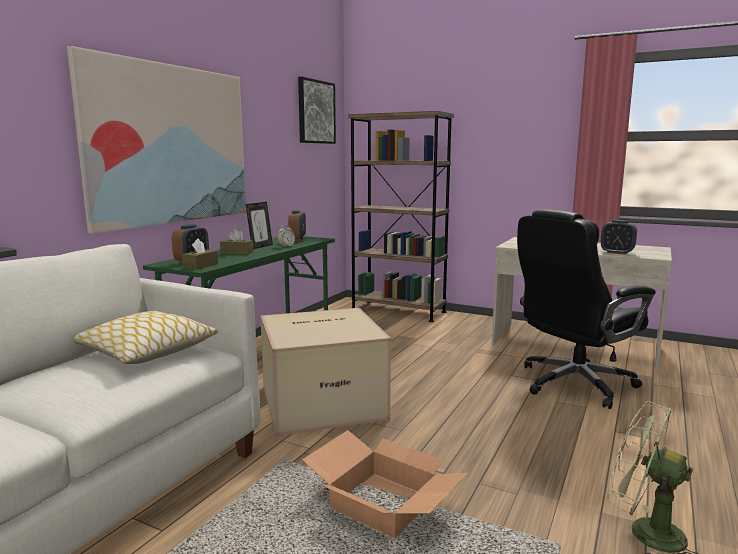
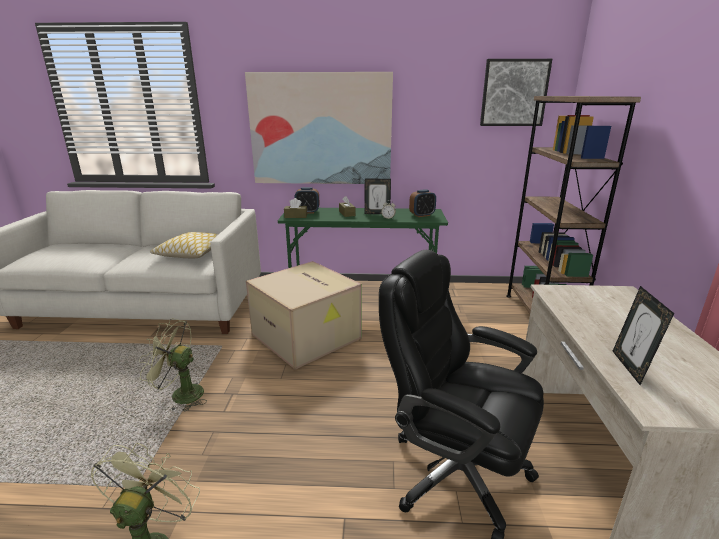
camera: 65 degrees right, 10 degrees up
(385, 503) = (180, 395): cardboard box -> green fan
(617, 252) = (630, 367): alarm clock -> picture frame

